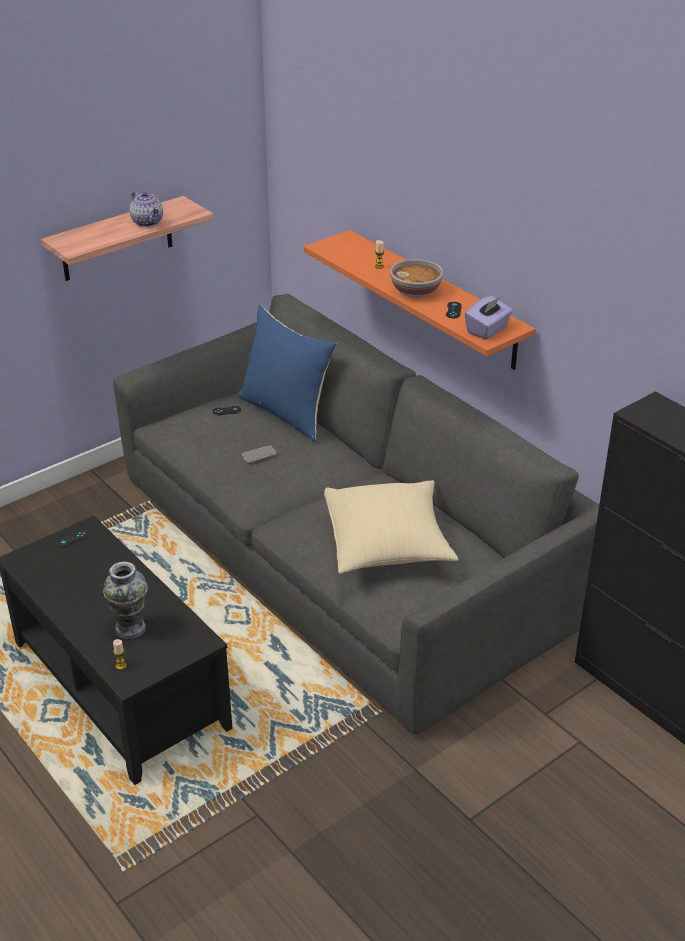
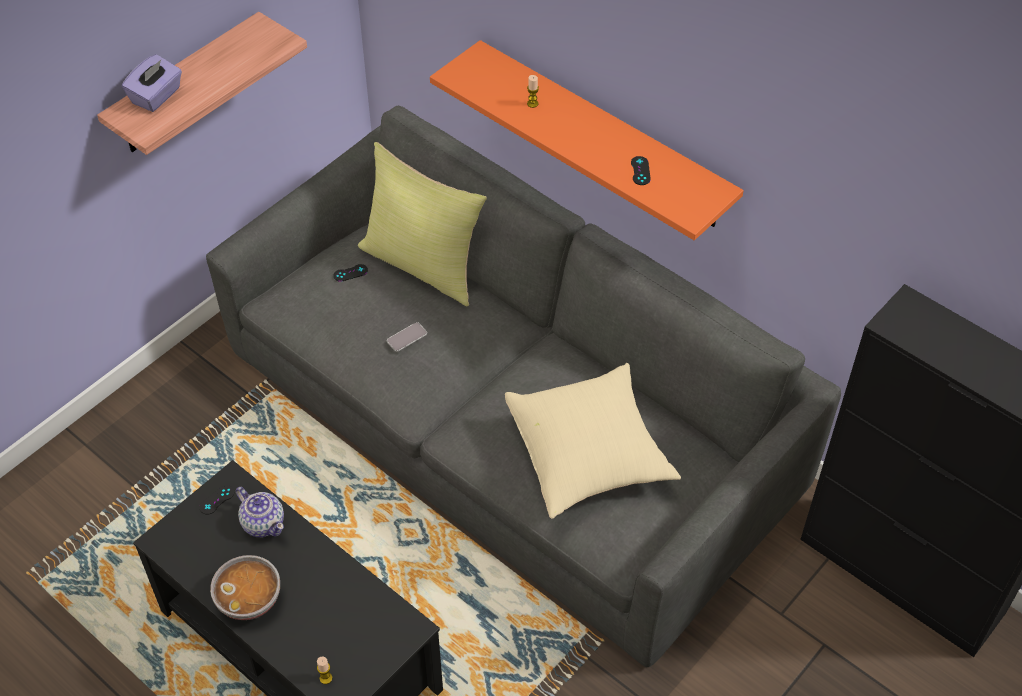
camera: 10 degrees left, 15 degrees up
(130, 628) = (321, 622): vase -> none
(147, 222) = (227, 67): teapot -> teapot (263, 523)
(287, 412) = (423, 264): blue pillow -> yellow pillow
(416, 291) = (588, 143): bowl -> bowl (250, 599)
(487, 330) = (688, 200): purple tissue box -> purple tissue box (157, 96)

